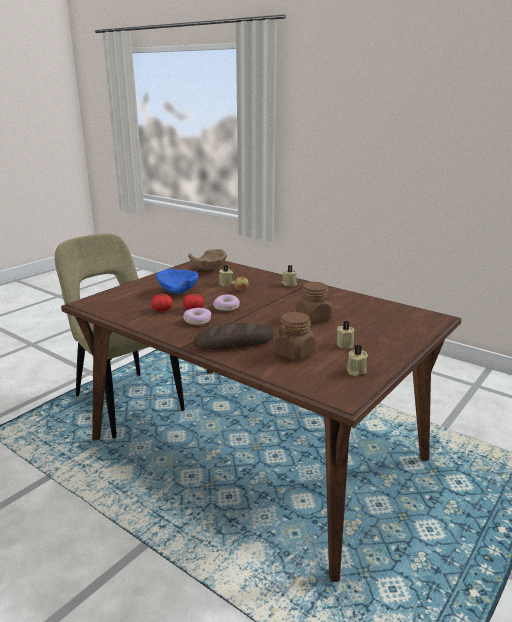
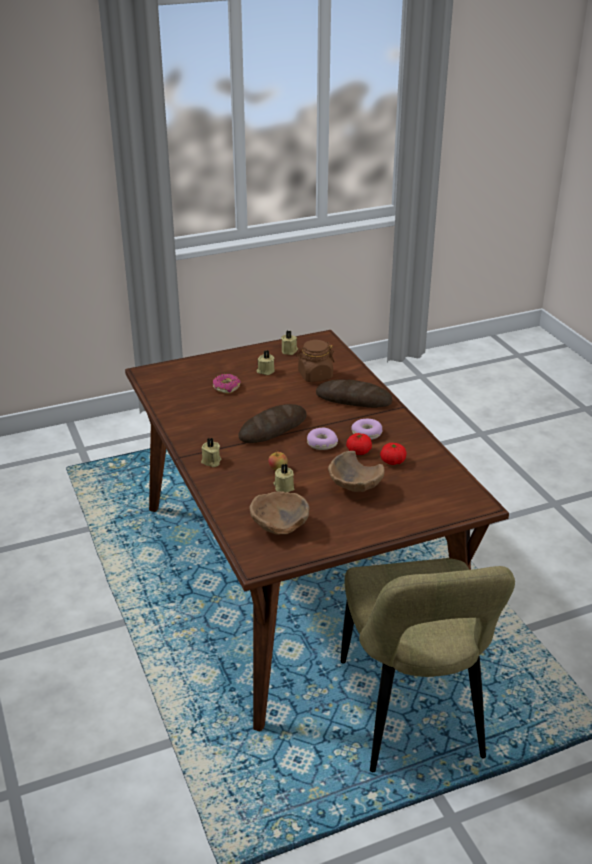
camera: 150 degrees left, 10 degrees up
(179, 292) = (354, 488): blue bowl -> brown bowl
(275, 307) = (273, 428): none -> bread
(313, 317) = (253, 404): brown jar -> none
(354, 323) = (226, 387): none -> donut

